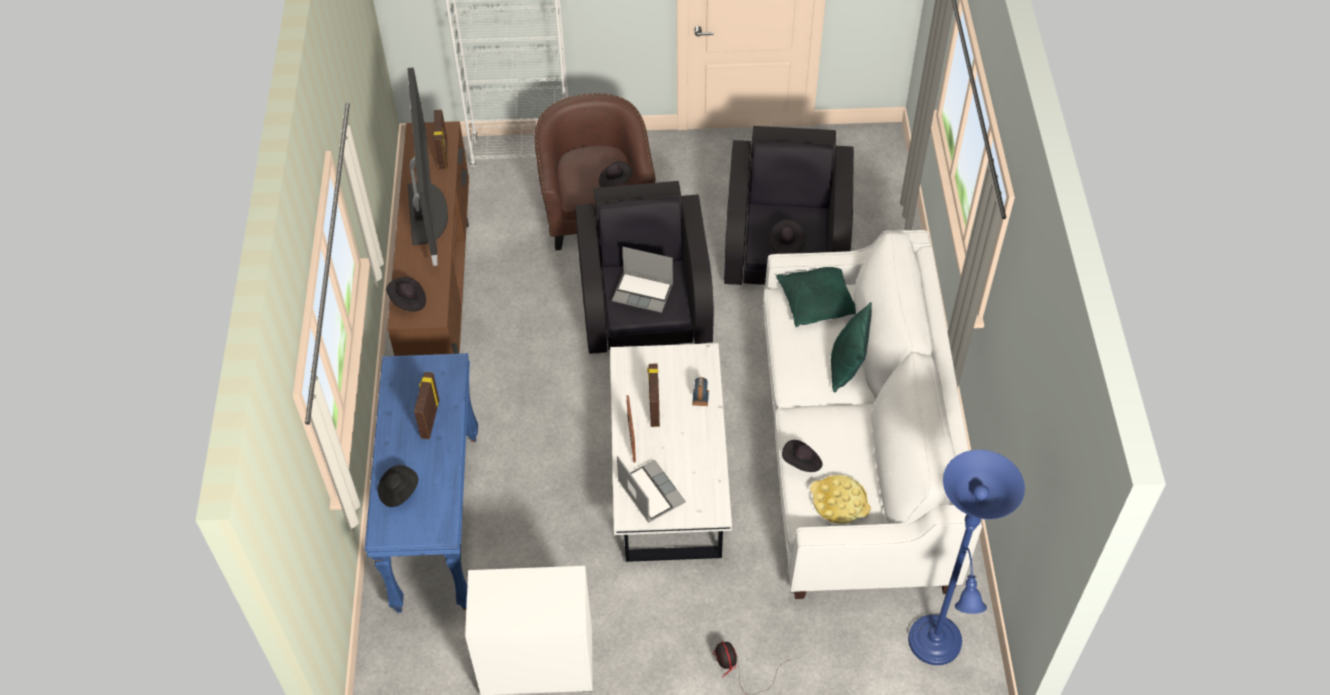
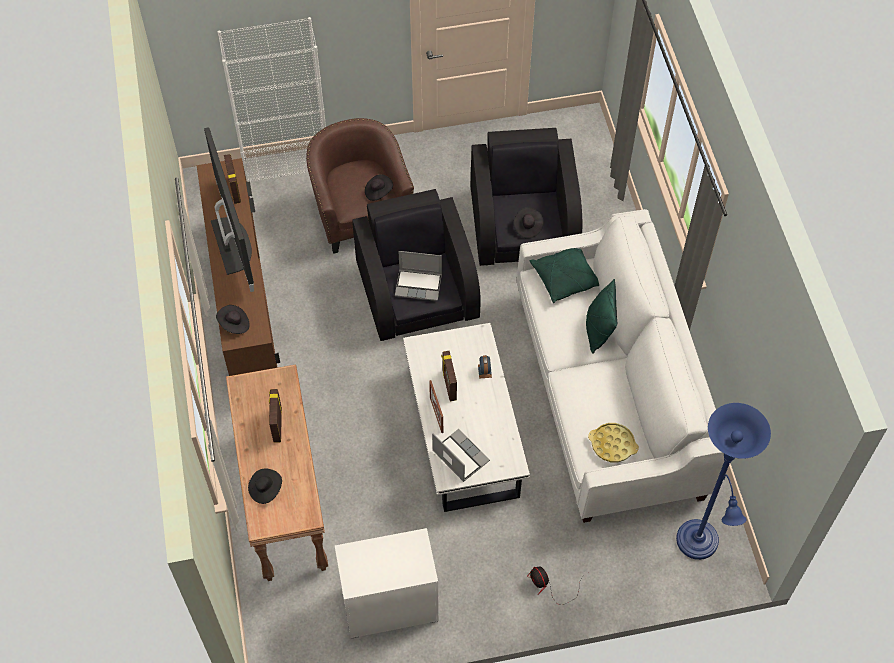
camera: 10 degrees left, 5 degrees up
(436, 521) = (284, 500): blue console table -> brown console table
(802, 463) = (577, 416): black hat -> none

